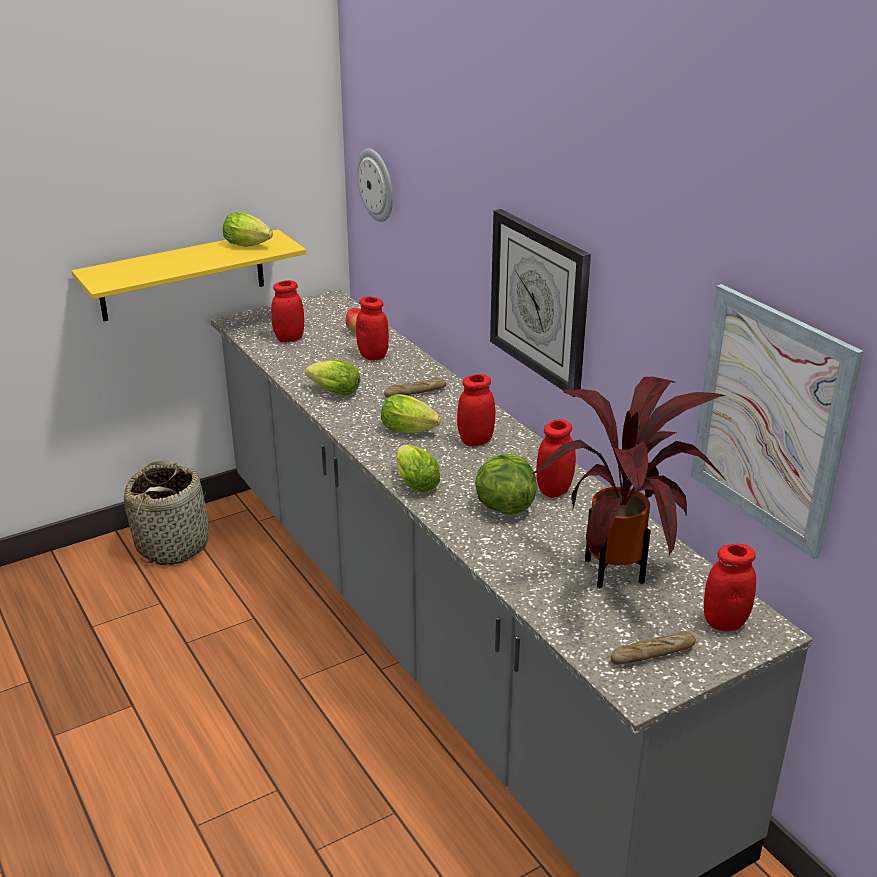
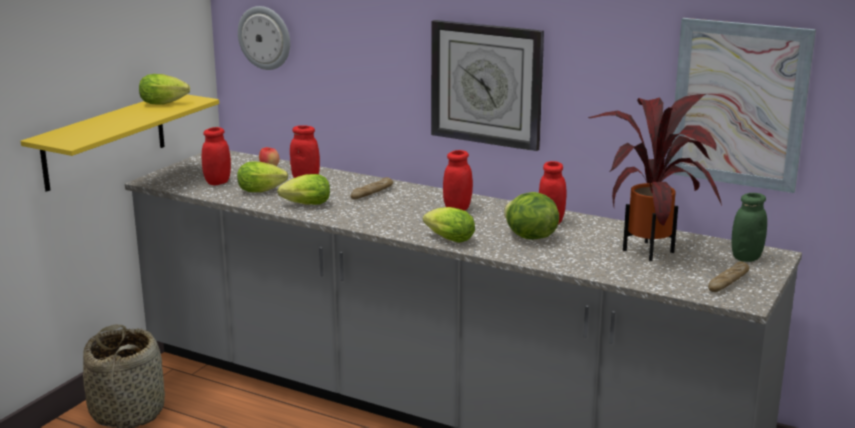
camera: 30 degrees left, 10 degrees down
(412, 431) = (402, 213): lettuce -> lettuce (263, 191)
(724, 622) = (746, 257): red jar -> green jar

